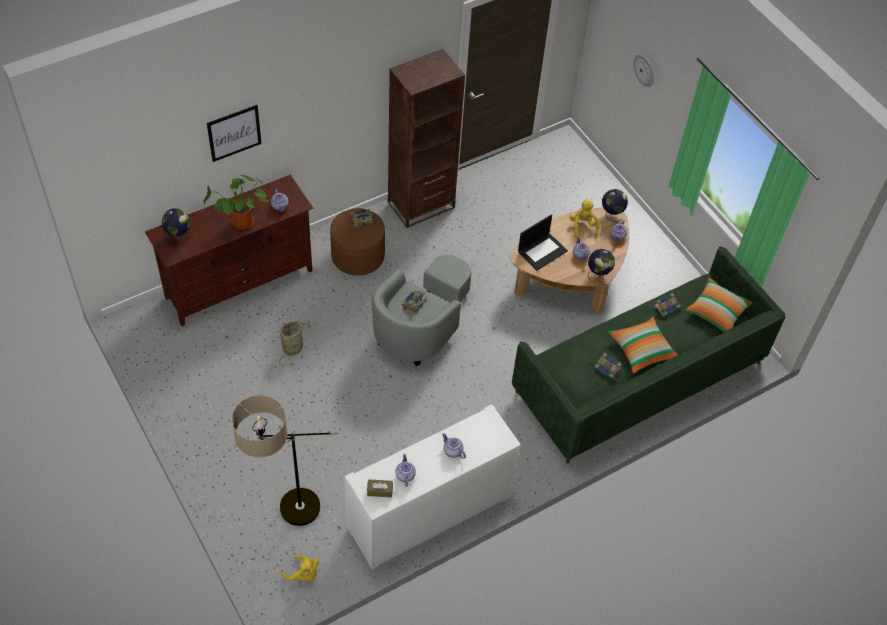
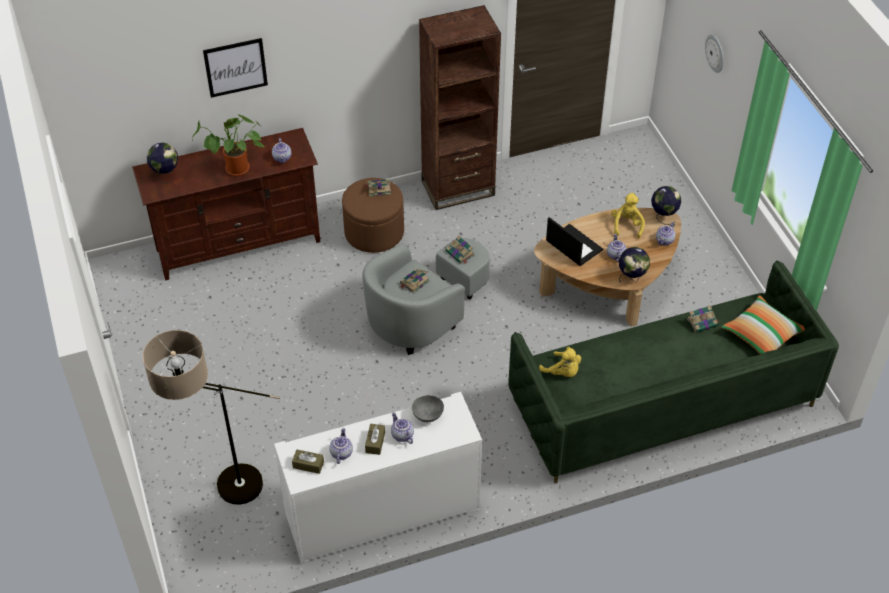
camera: 15 degrees right, 5 degrees down
(293, 347) = (279, 317): basket -> none
(303, 574) = (224, 556): yellow plush toy -> yellow plush toy (562, 372)
(431, 461) = (375, 442): none -> brown tissue box
(470, 430) = (428, 416): none -> grey bowl
(542, 251) = (573, 245): laptop -> laptop turned 105 degrees counterclockwise
(607, 369) = (614, 379): book -> book (460, 254)
(641, 350) = (660, 363): pillow -> none

